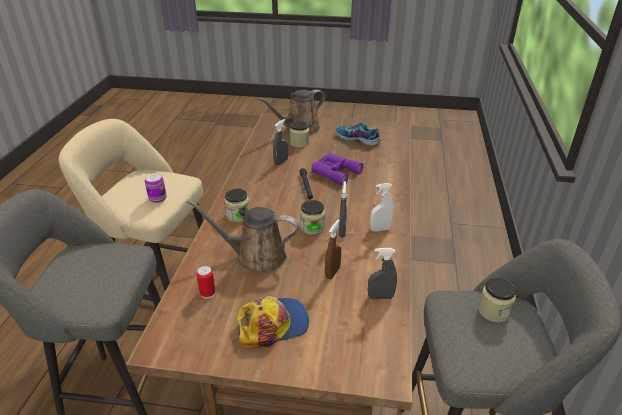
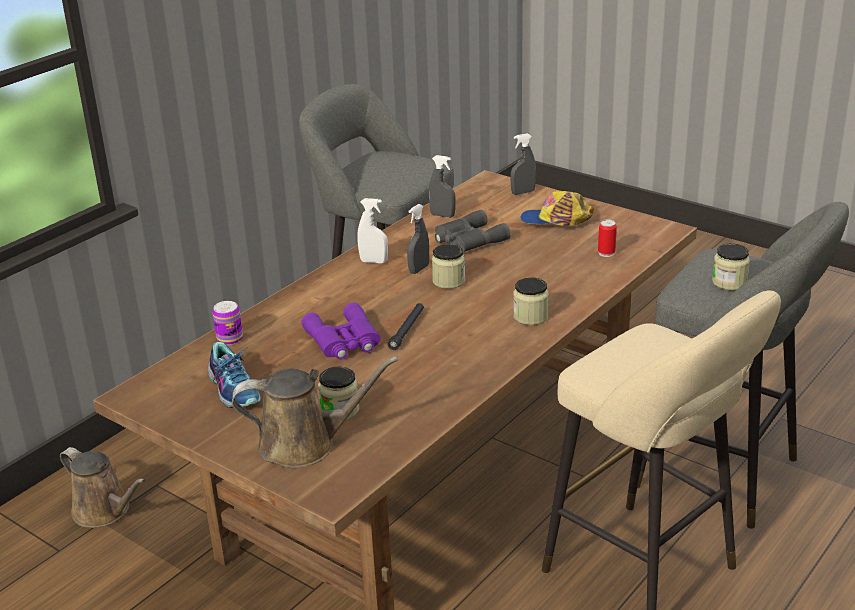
camera: 150 degrees left, 5 degrees down
(157, 198) = (637, 343): can -> can (230, 339)
(256, 257) = (537, 269): brown watering can -> brown watering can (105, 511)
(281, 162) = (407, 379): grey spray bottle -> grey spray bottle (523, 192)
(332, 272) = (468, 240): brown spray bottle -> grey binoculars
(493, 311) = (369, 175): jar -> jar (729, 282)

